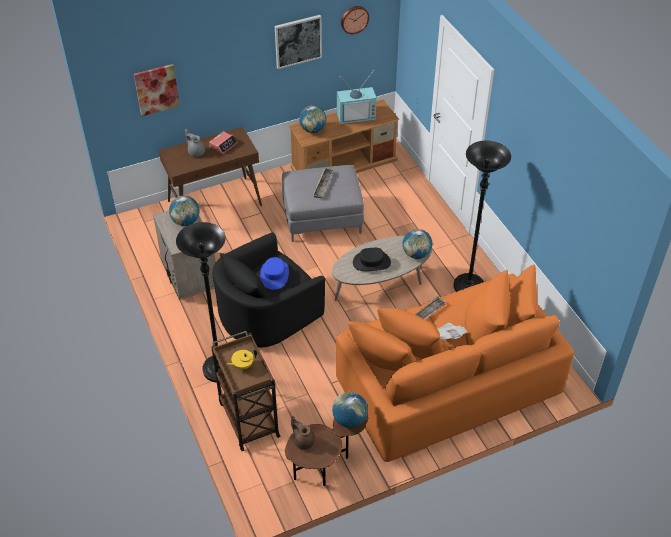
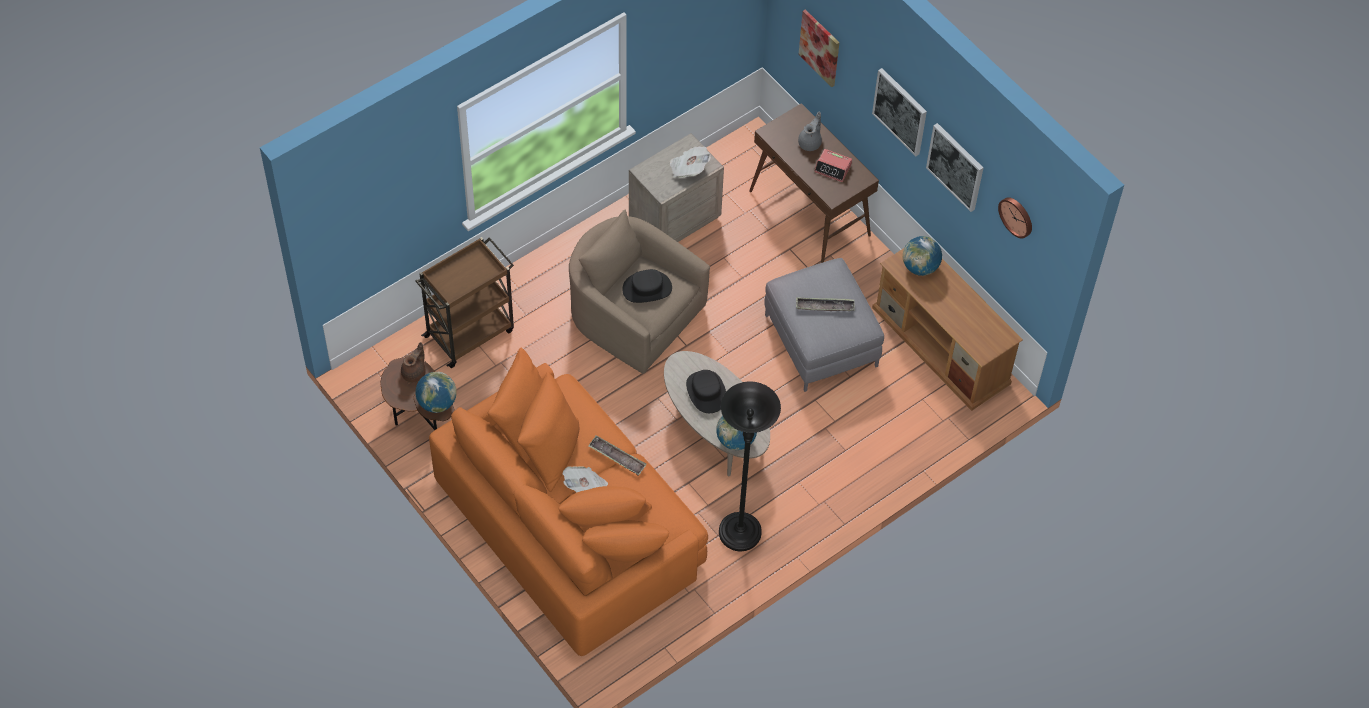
camera: 75 degrees right, 10 degrees up
(186, 221) = (688, 168): globe -> newspaper
(219, 370) = (533, 287): black floor lamp -> none
(241, 54) = (900, 111): none -> picture
(242, 365) = (465, 274): yellow teapot -> none
(266, 312) = (633, 314): black armchair -> beige armchair
(274, 275) = (647, 289): blue hat -> black hat
(356, 115) = (972, 312): television -> none

